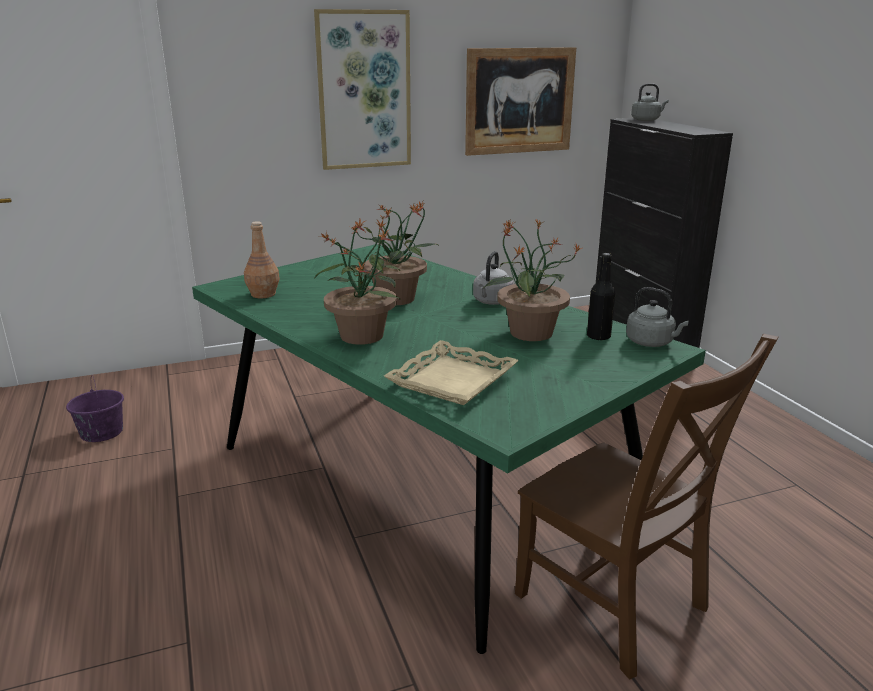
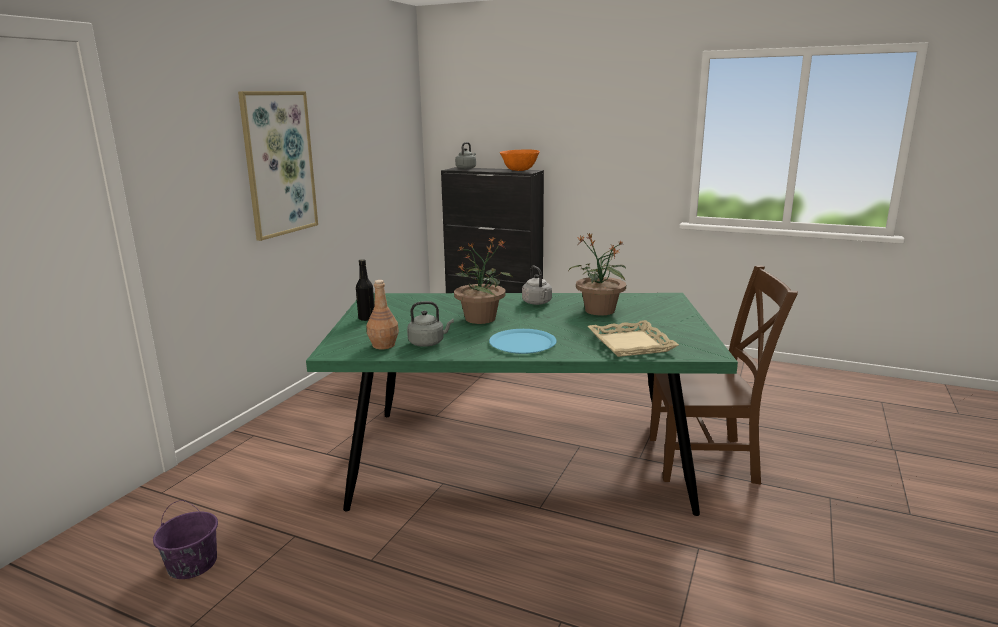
camera: 45 degrees left, 5 degrees down
(361, 335) = (522, 343): potted plant -> blue plate
(519, 101) = (373, 163): picture -> none
(598, 336) = (631, 302): black bottle -> black bottle (367, 318)
(651, 343) = (658, 297): grey kettle -> grey kettle (428, 343)
(695, 130) = (519, 171): none -> orange bowl

